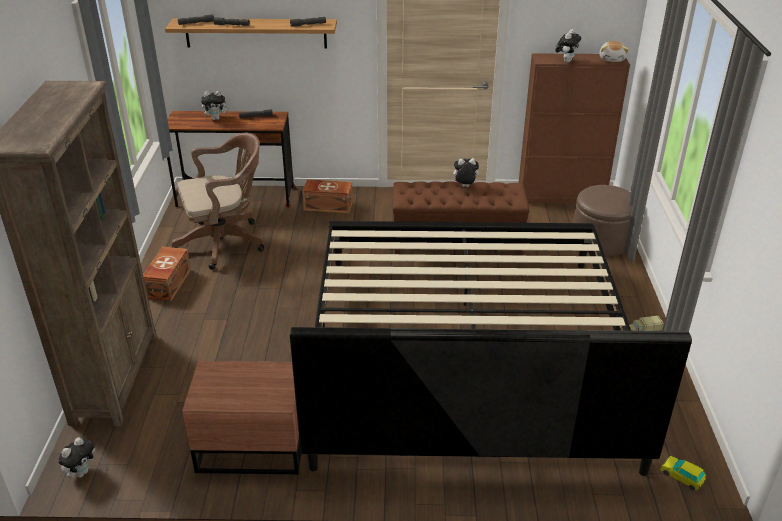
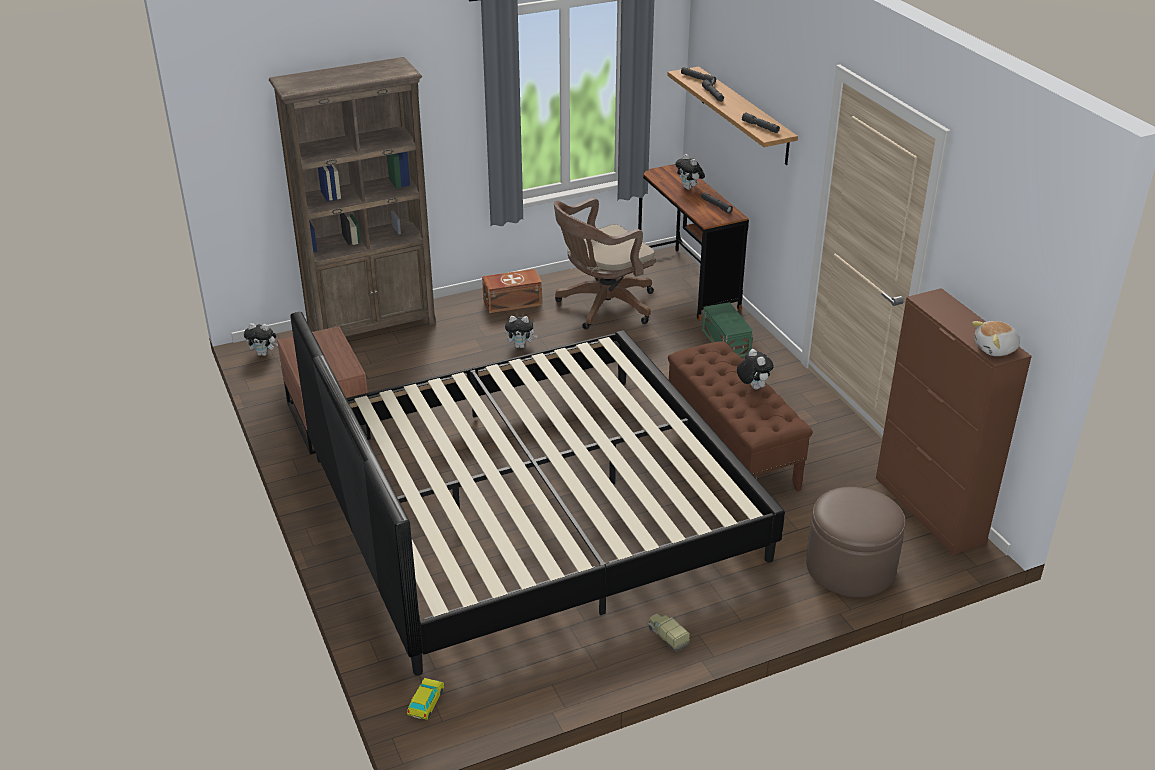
camera: 65 degrees right, 0 degrees up
(226, 242) = (602, 307): brown office chair -> brown office chair turned 105 degrees clockwise
(327, 205) = (726, 342): brown storage box -> green storage box
(566, 61) = (944, 316): plush toy -> plush toy (521, 346)

